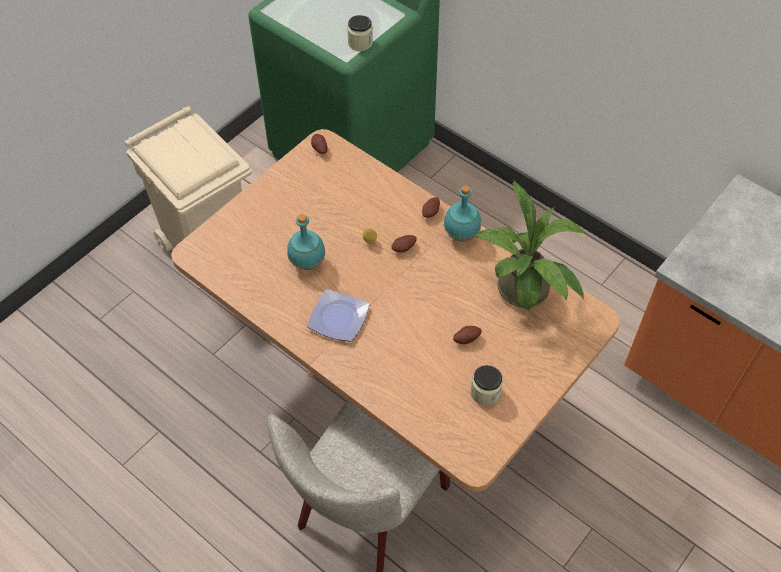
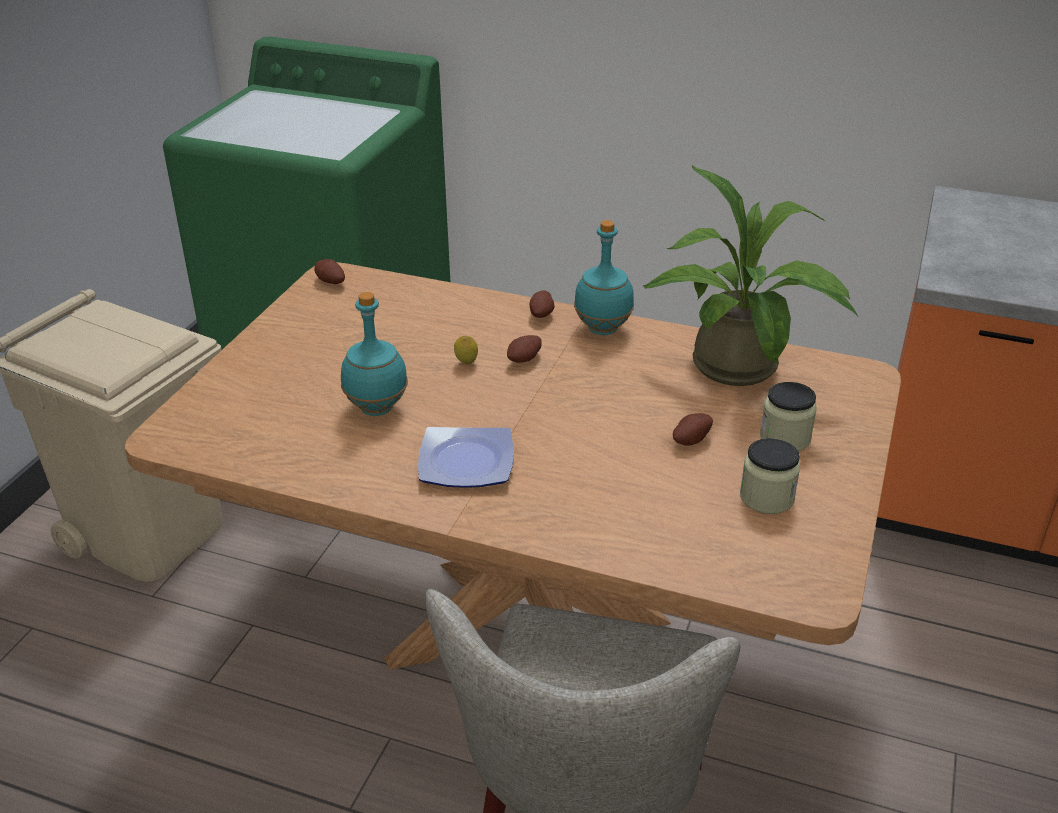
camera: 20 degrees left, 20 degrees down
(360, 43) = (350, 141): jar -> jar (785, 438)

